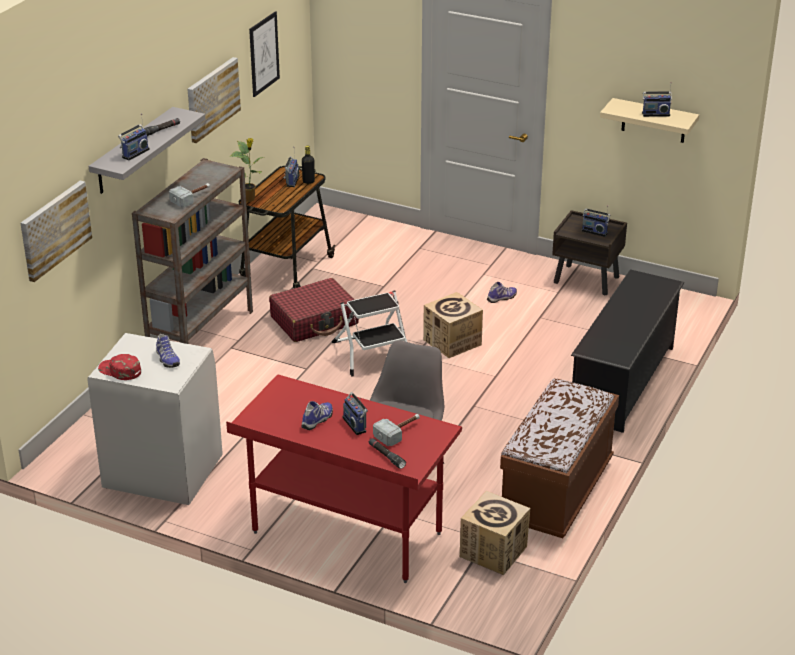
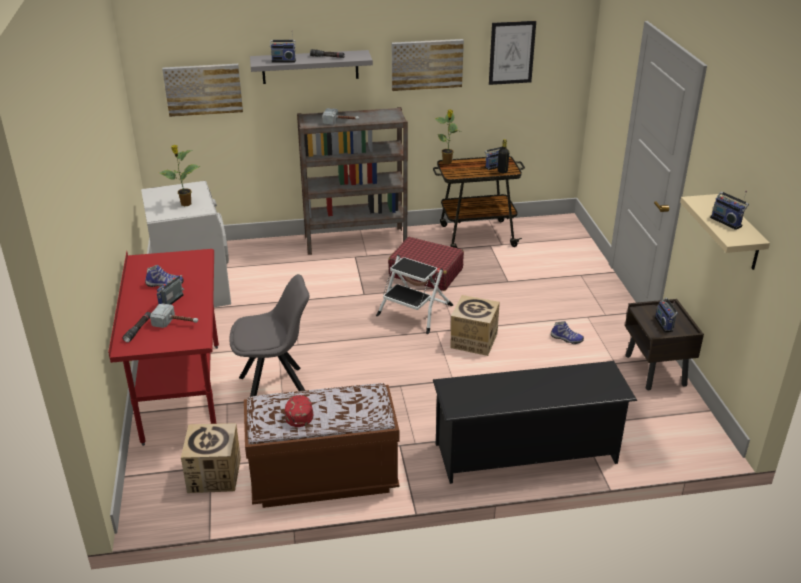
camera: 55 degrees right, 0 degrees up
(119, 371) = (156, 195): red cap -> red cap (298, 412)
(167, 359) = (185, 204): shoe -> potted plant

